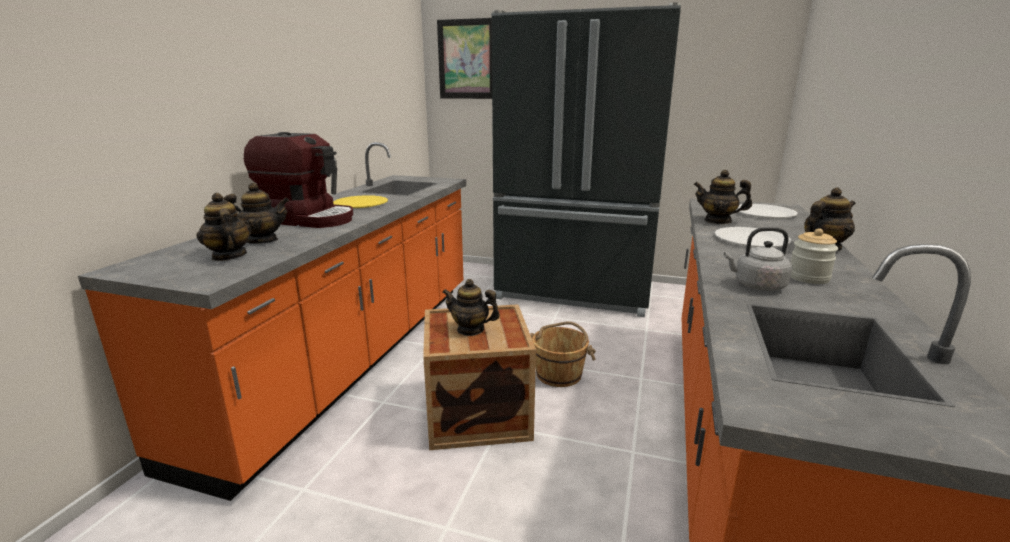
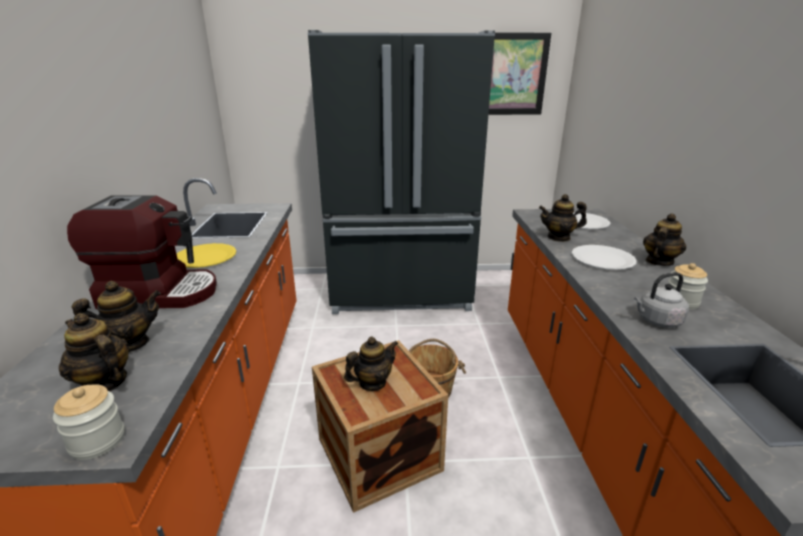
camera: 20 degrees left, 5 degrees up
(200, 280) = (97, 441): none -> jar
(467, 59) = (264, 72): picture -> picture (514, 75)
(470, 330) = (372, 383): teapot -> teapot turned 150 degrees clockwise

